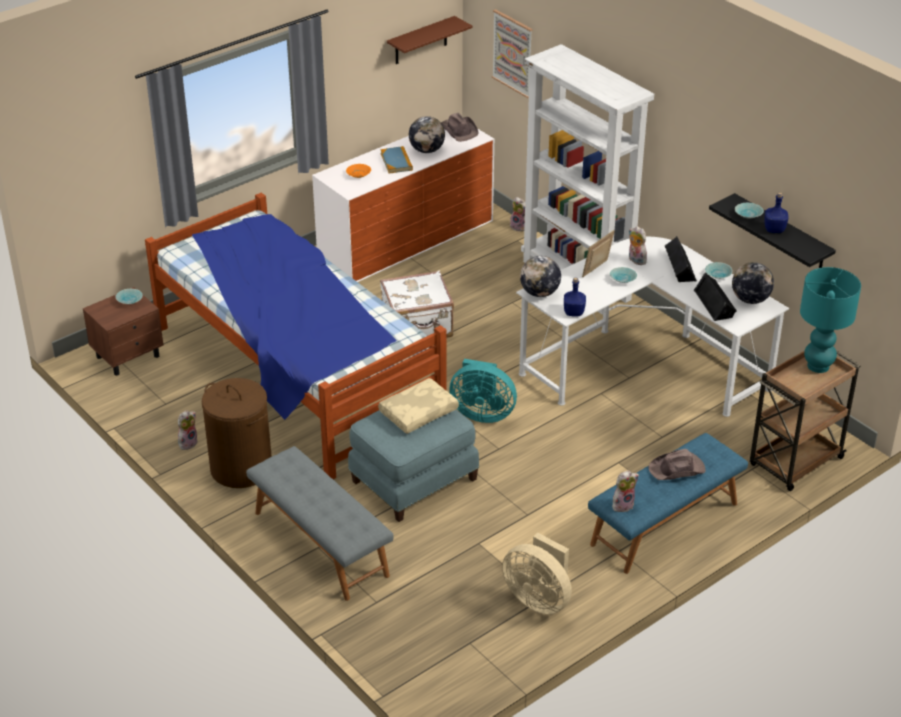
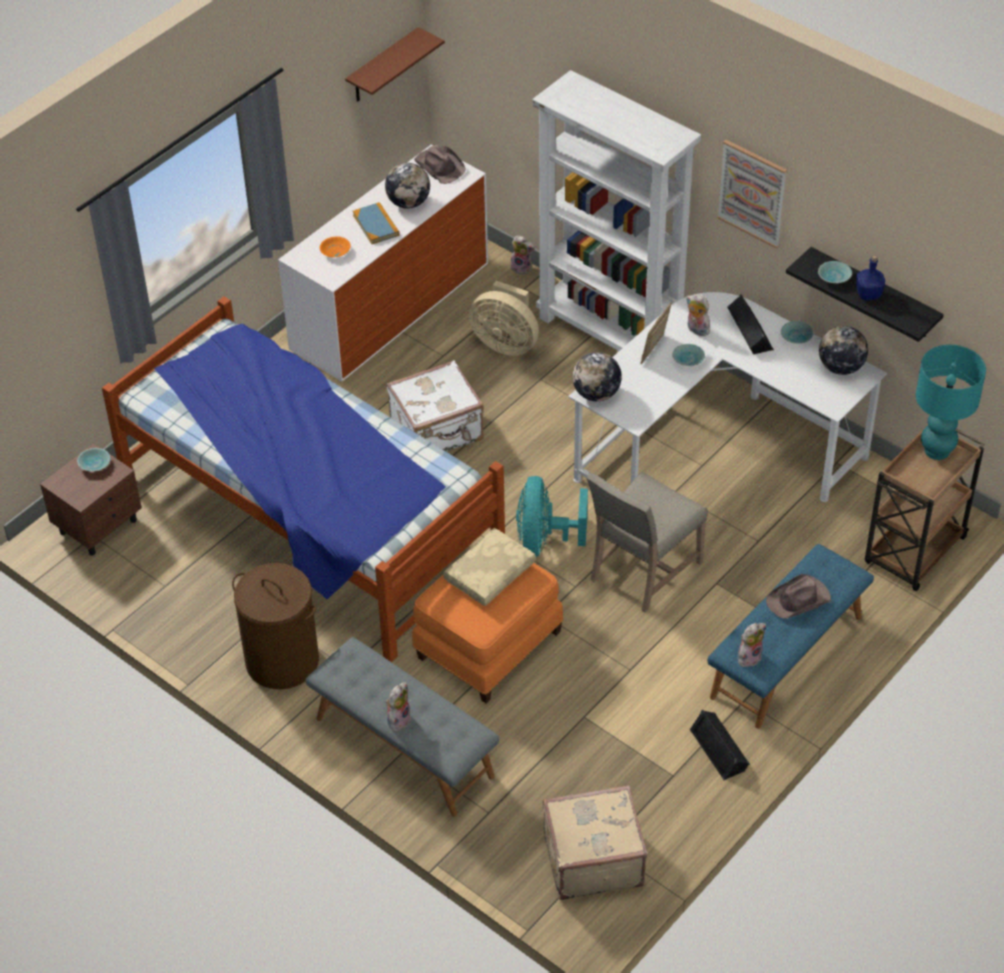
camera: 10 degrees left, 10 degrees up
(188, 443) = (208, 636): plush toy -> plush toy (398, 719)
(413, 479) = (487, 643): blue ottoman -> orange ottoman
(454, 650) = (592, 859): none -> beige suitcase
(482, 413) = (544, 541): turquoise fan -> turquoise fan turned 90 degrees clockwise
(513, 53) = (501, 72): picture -> picture (752, 193)
(539, 599) = (669, 778): beige fan -> beige fan (506, 343)
(557, 445) = (642, 571): none -> beige chair
(573, 312) = (642, 416): blue bottle -> none
(715, 303) = (802, 378): black speaker -> black speaker (720, 749)

